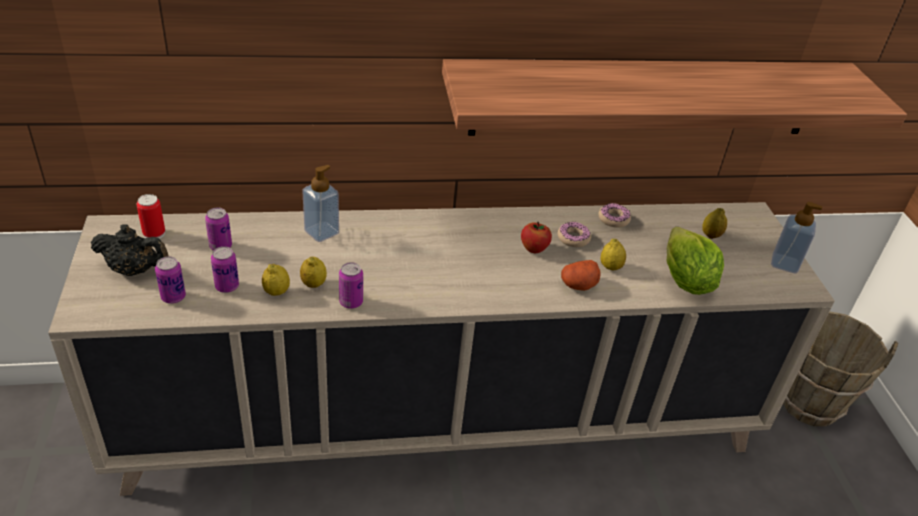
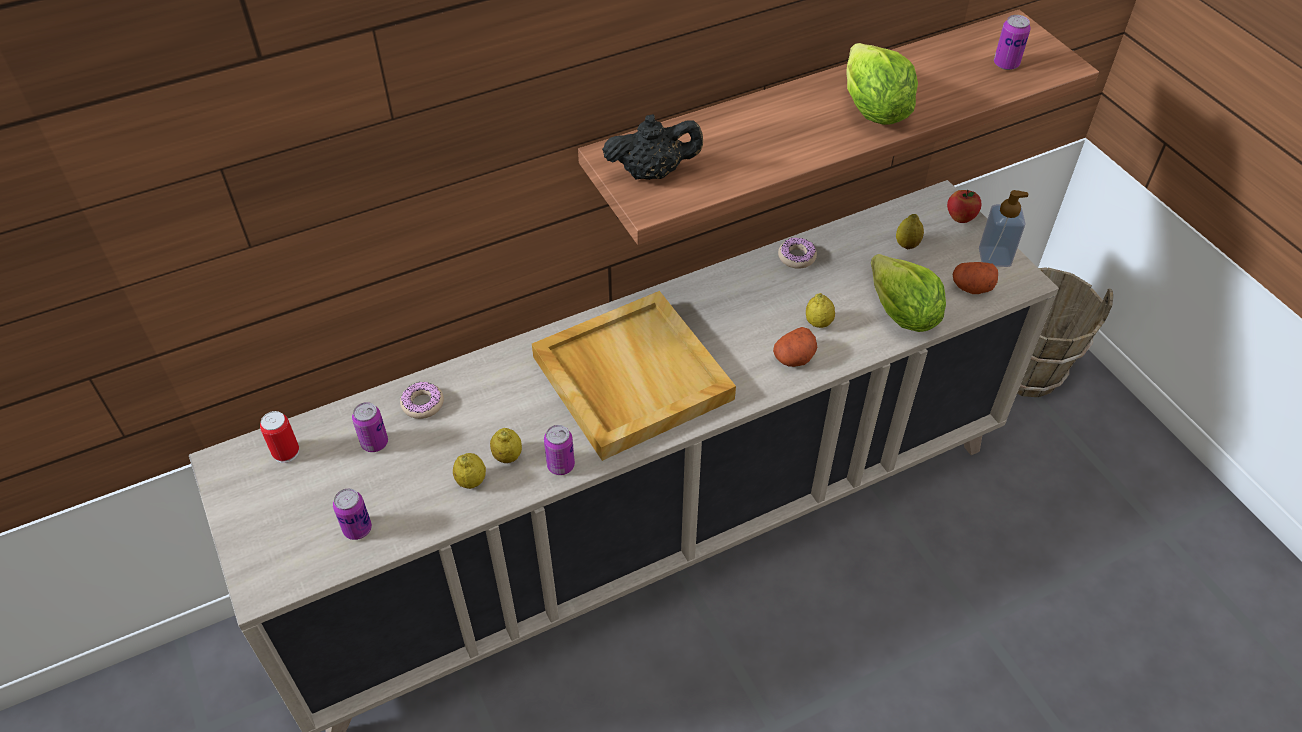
camera: 15 degrees left, 10 degrees up
(135, 270) = (292, 509): black teapot -> black teapot (652, 173)
(227, 286) = (411, 493): can -> can (1006, 64)
(321, 232) = (481, 384): soap dispenser -> none
(438, 260) = (630, 377): none -> beige tray
(534, 249) = (727, 326): apple -> apple (960, 218)
(573, 238) = (764, 298): donut -> donut (422, 404)
(693, 92) = (873, 111): none -> lettuce
(755, 279) = (971, 287): none -> potato

